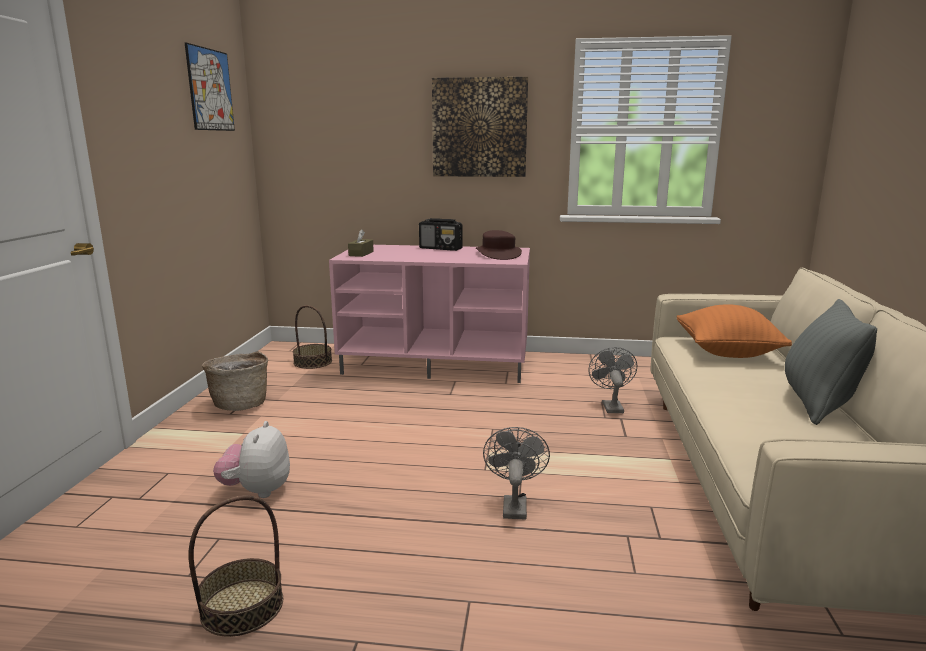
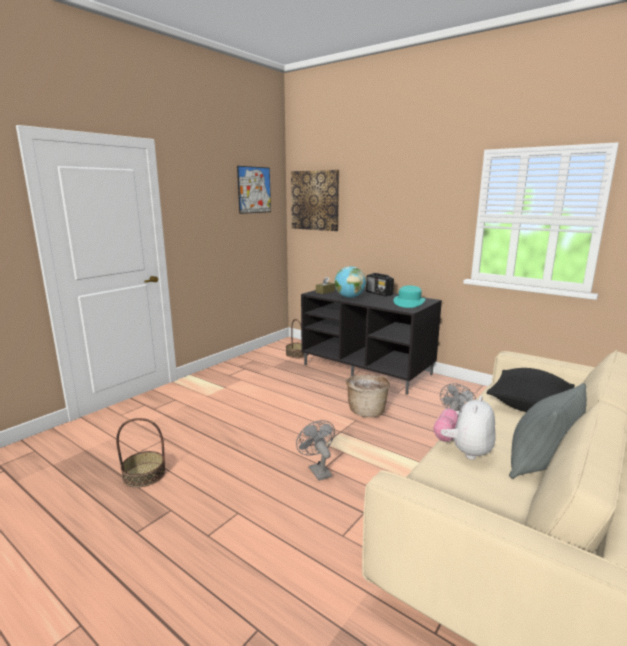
camera: 30 degrees right, 0 degrees up
(240, 404) = (238, 371): basket -> basket (367, 411)
(257, 490) = (202, 420): plush toy -> plush toy (463, 451)
(410, 256) = (349, 297): none -> globe
(437, 363) = (368, 369): pink tv stand -> black tv stand
(479, 128) = (413, 213): picture -> picture (315, 200)
(498, 254) = (409, 302): brown hat -> turquoise hat
(514, 505) = (317, 470): grey fan -> grey fan turned 60 degrees counterclockwise
(727, 352) = (528, 407): orange pillow -> black pillow

